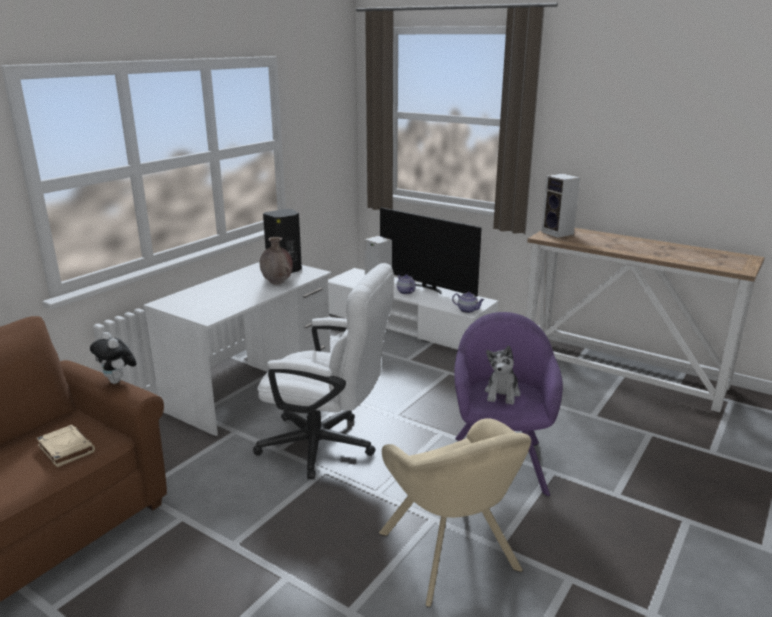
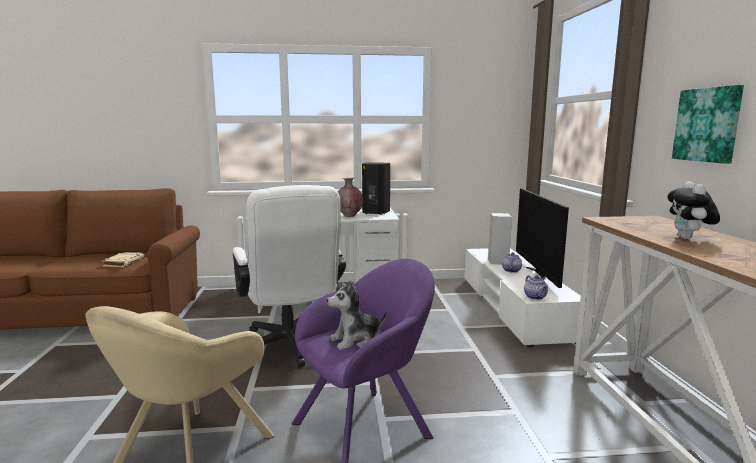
camera: 50 degrees right, 10 degrees down
(118, 381) = (173, 235): plush toy -> plush toy (688, 238)
(558, 233) = (635, 220): speaker -> none
(594, 158) = (708, 125): none -> picture

